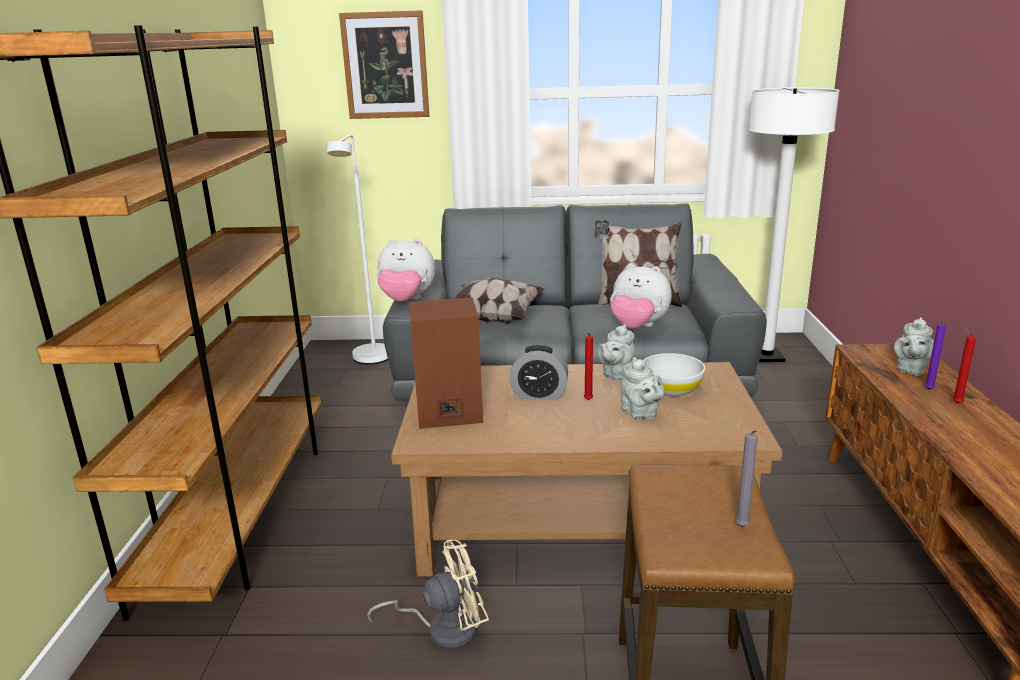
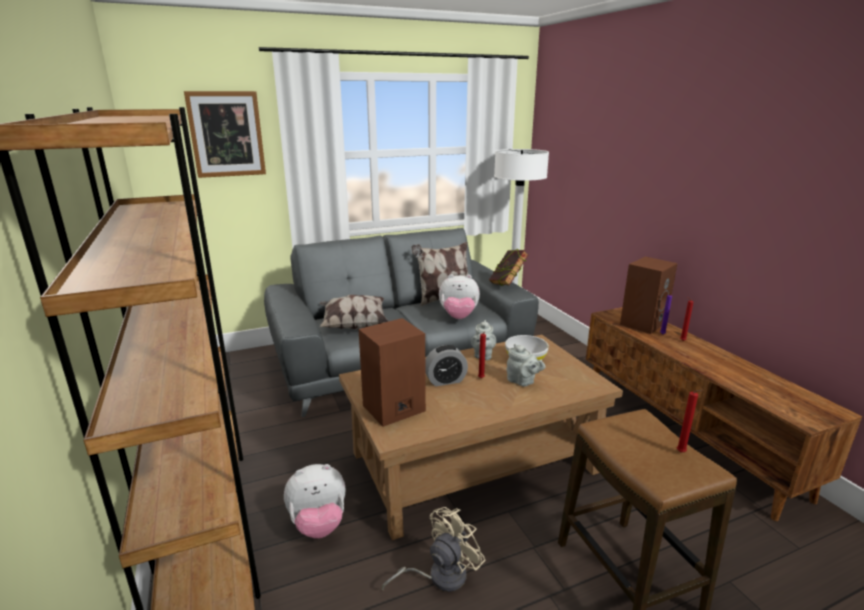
camera: 25 degrees left, 0 degrees up
(370, 361) = (237, 370): white floor lamp -> none
(406, 300) = (290, 321): plush toy -> plush toy (318, 524)
(730, 291) = (507, 285): none -> book
(742, 528) = (682, 453): grey candle -> red candle
(910, 369) = (642, 323): grey teapot -> brown speaker

